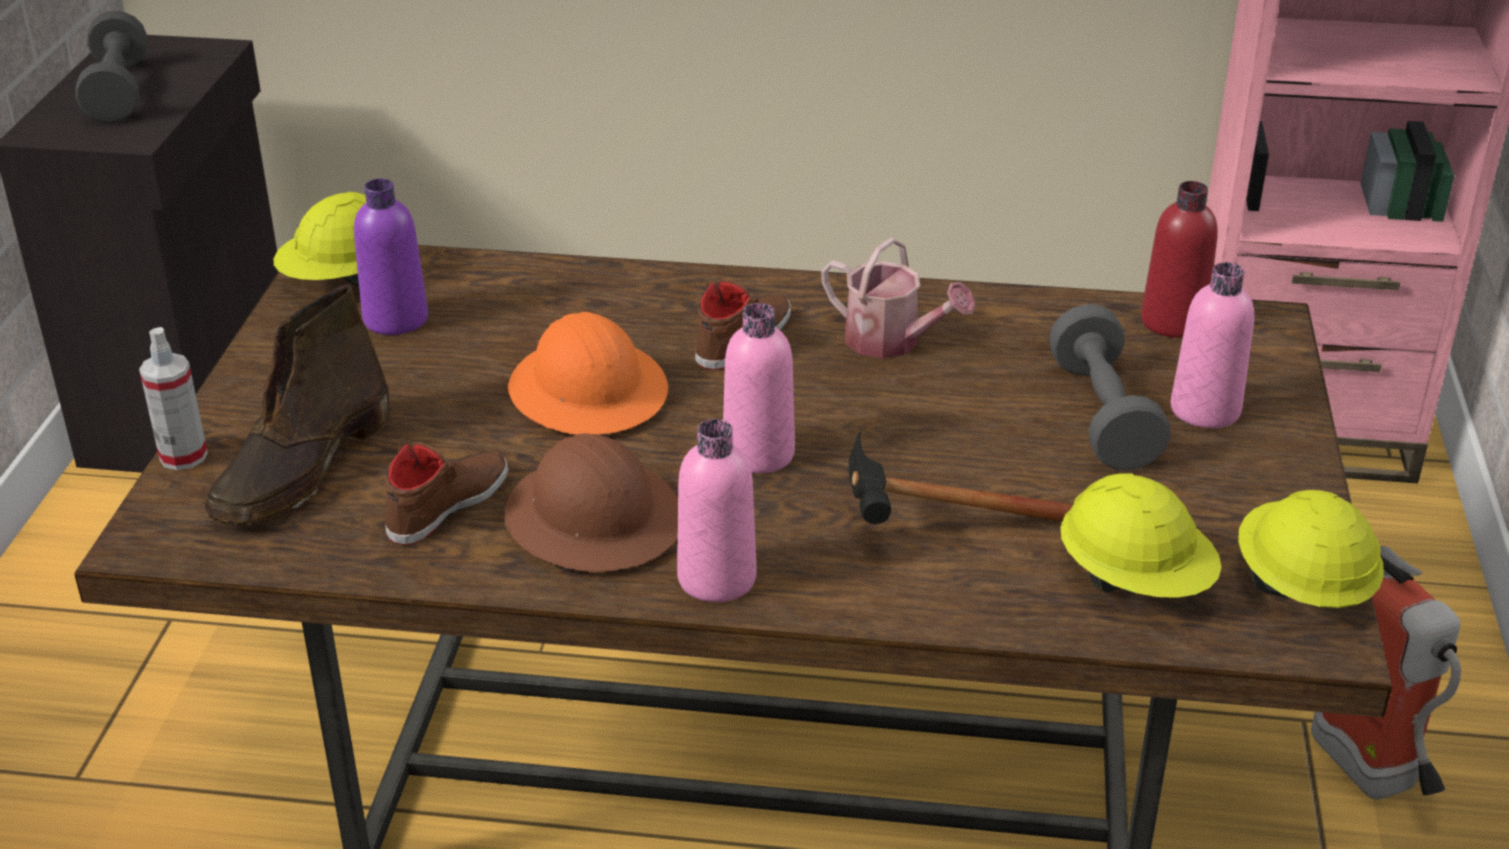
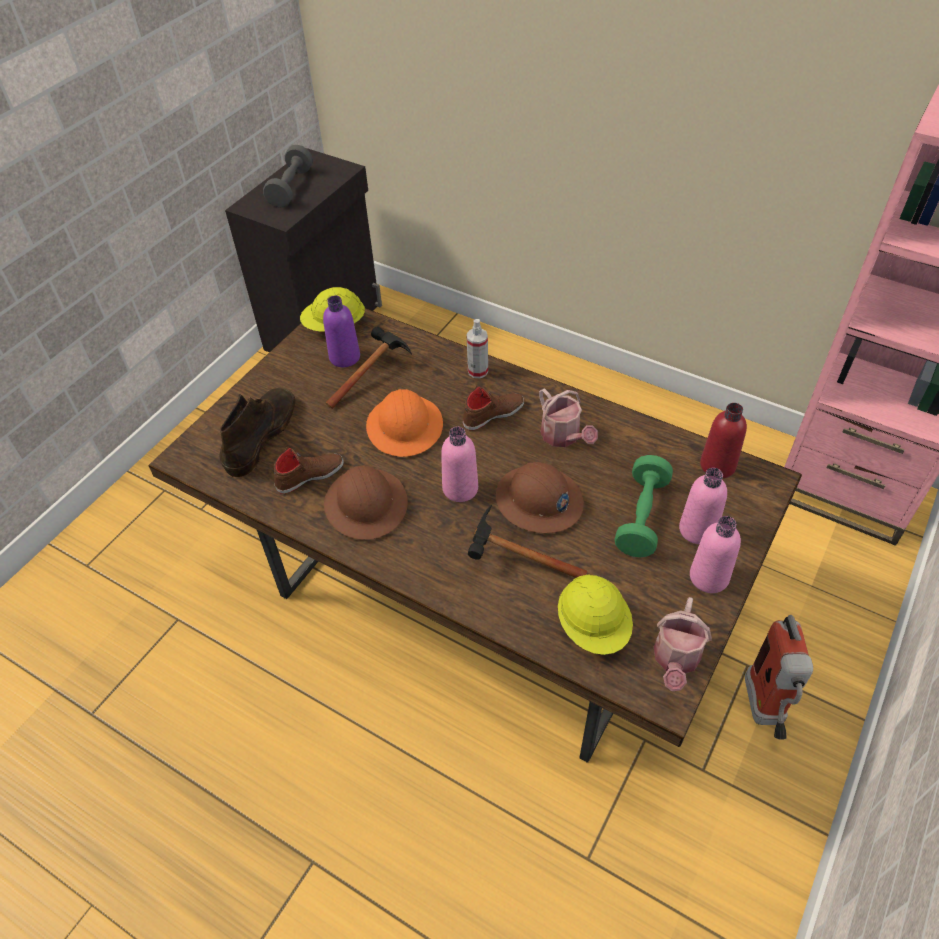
camera: 25 degrees right, 15 degrees up
(183, 456) = (219, 413): spray bottle -> spray bottle (478, 371)
(302, 469) = (261, 435): brown boot -> brown boot turned 150 degrees clockwise
(473, 332) = (373, 374): none -> hammer
(716, 578) = (400, 557): pink bottle -> pink bottle (709, 577)
(913, 437) = (539, 501): none -> brown hard hat
(1103, 415) = (641, 517): grey dumbbell -> green dumbbell
(1301, 587) = (675, 660): yellow hard hat -> watering can

